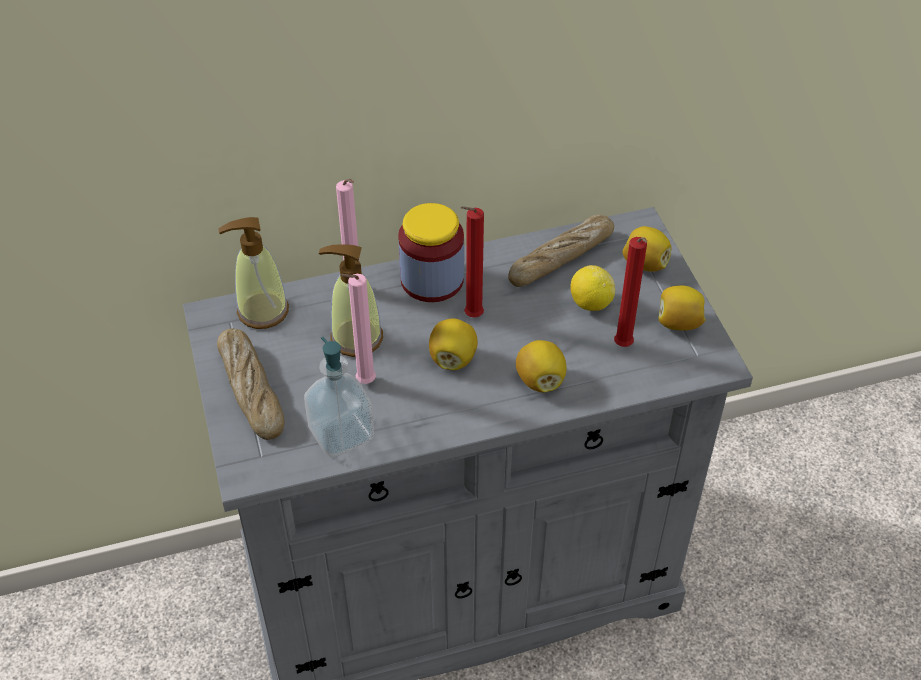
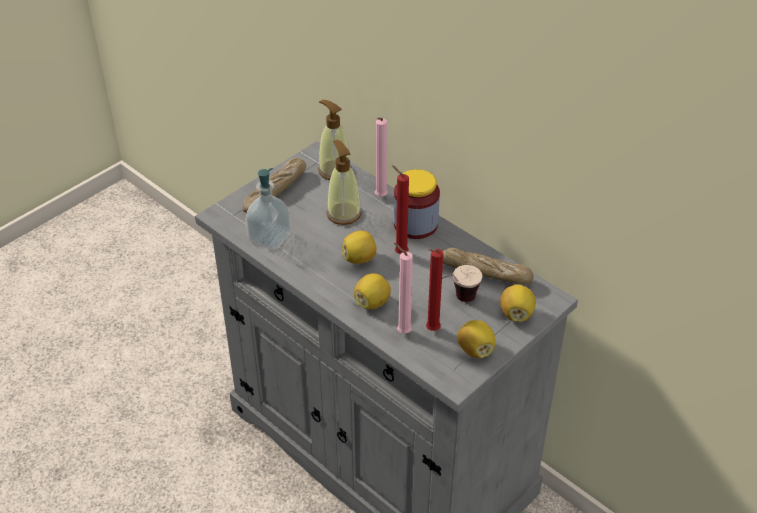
camera: 60 degrees right, 5 degrees down
(363, 383) = (312, 230): pink candle -> pink candle (402, 331)
(590, 303) = (457, 301): lemon -> cup

